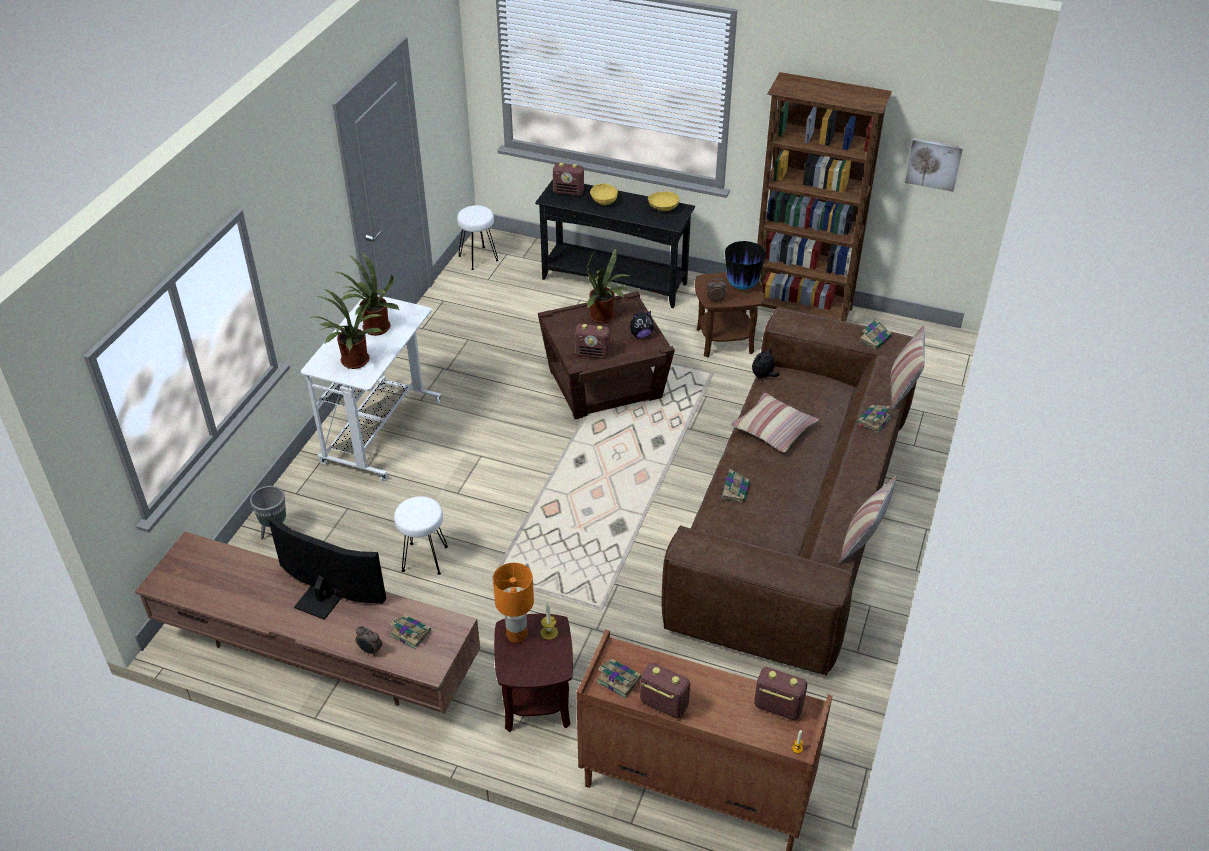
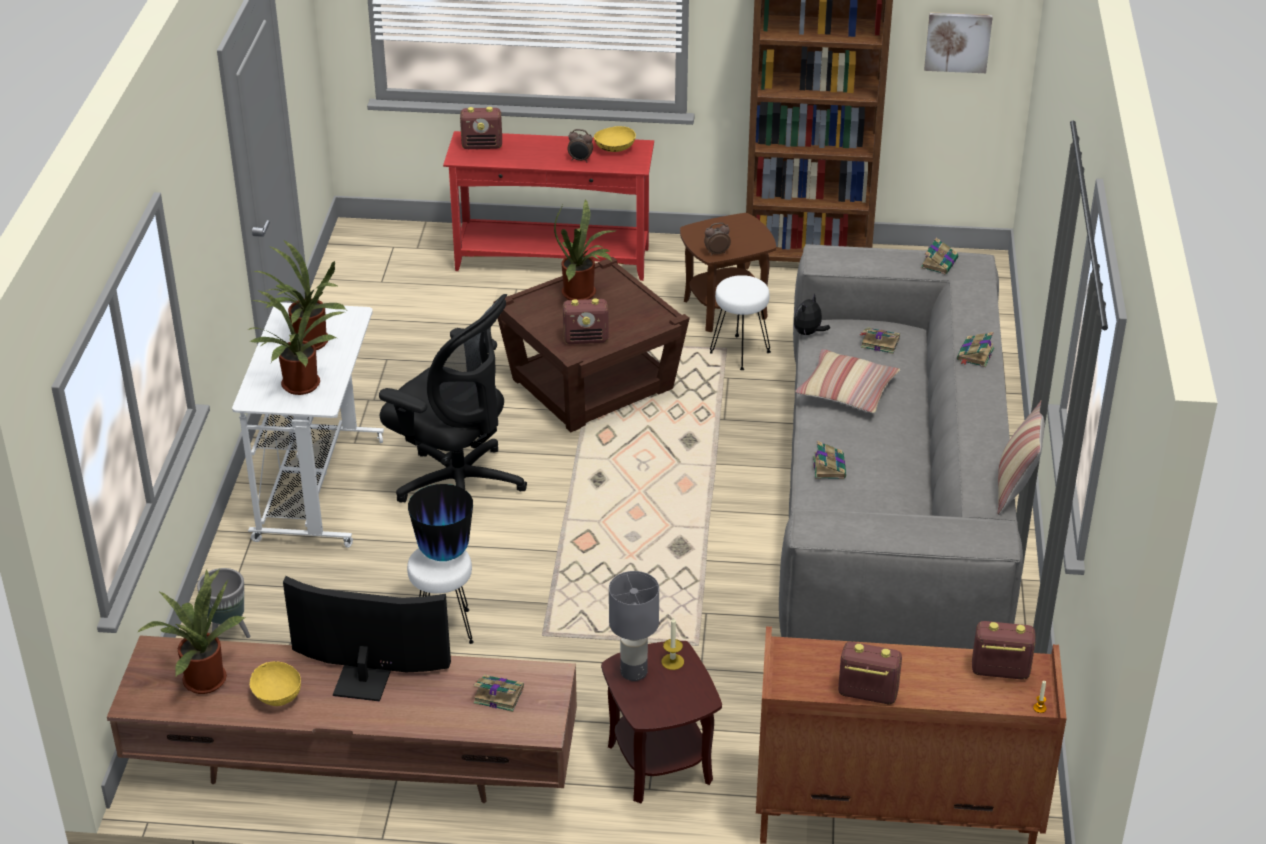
camera: 15 degrees left, 5 degrees down
(211, 574) = (202, 678): none -> potted plant
(370, 651) = (456, 725): alarm clock -> alarm clock (580, 160)
(475, 444) = (452, 483): none -> black office chair
(479, 258) = (357, 257): white stool -> white stool (740, 352)
(516, 635) = (633, 672): orange table lamp -> grey table lamp
(603, 201) = (533, 151): yellow bowl -> yellow bowl (276, 696)
(615, 281) = (553, 258): black console table -> red console table
(617, 679) = (801, 678): book -> book (879, 343)
(641, 335) = (638, 308): plush toy -> none
(742, 285) = (742, 230): vase -> vase (444, 553)
(793, 514) = (890, 494): brown sofa -> grey sofa
(902, 390) = (994, 315): pillow -> none

